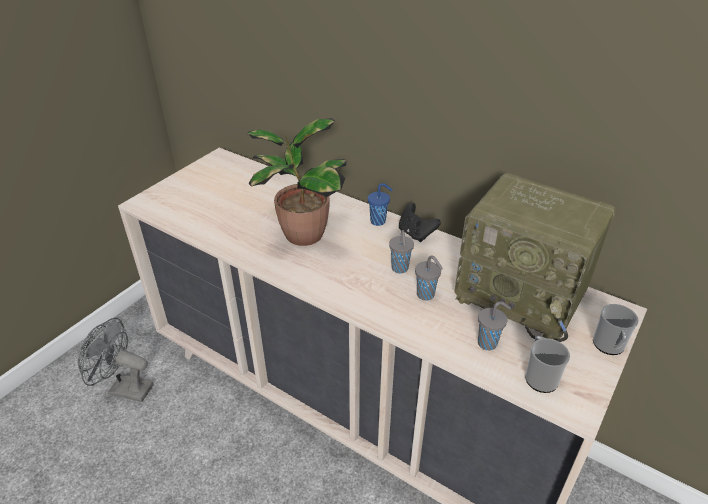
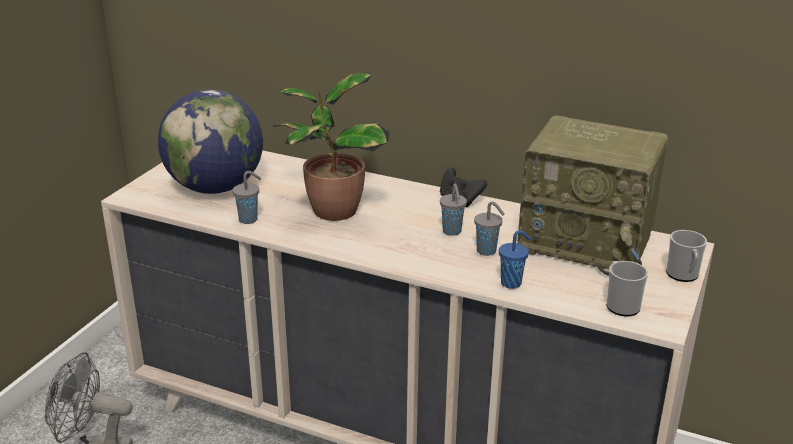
camera: 10 degrees left, 10 degrees down
(213, 200) = (215, 188): none -> globe
(379, 221) = (415, 193): blue cup -> blue cup (512, 283)
(488, 343) = (563, 284): grey cup -> grey cup (249, 219)

